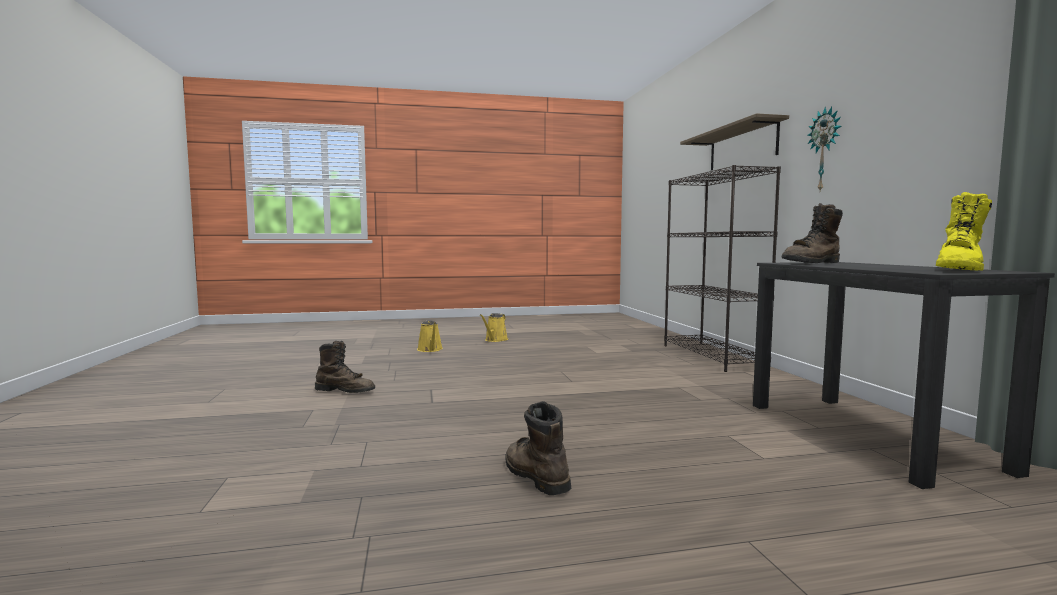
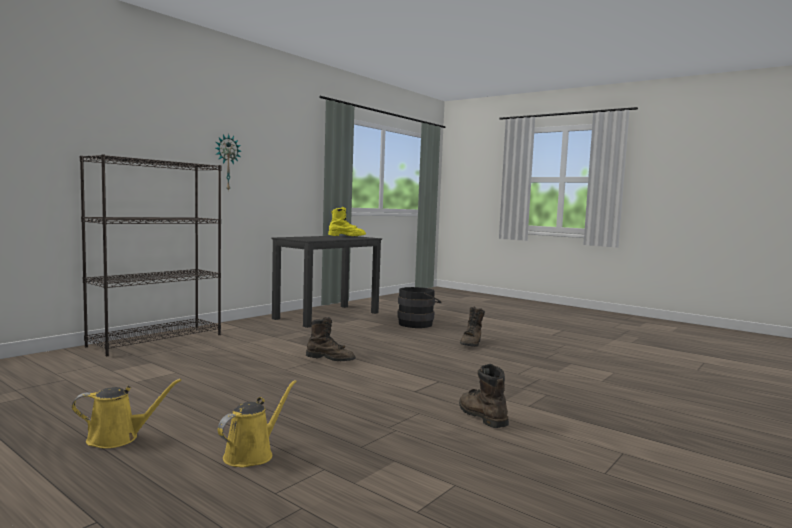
camera: 130 degrees left, 0 degrees up
(742, 147) = (130, 132): shelf -> none
(755, 490) = (418, 324): none -> black bucket
(812, 263) = (304, 239): brown boot -> brown boot (330, 359)

